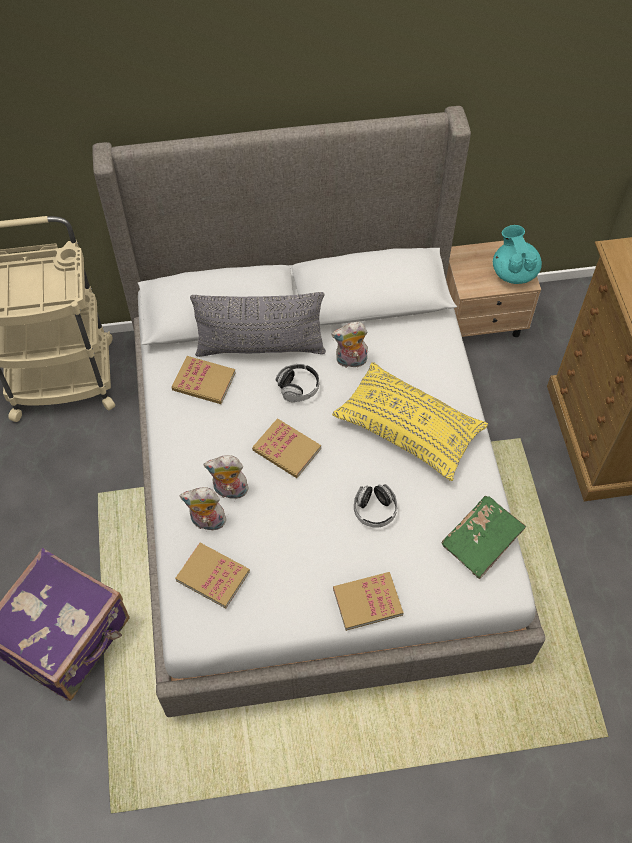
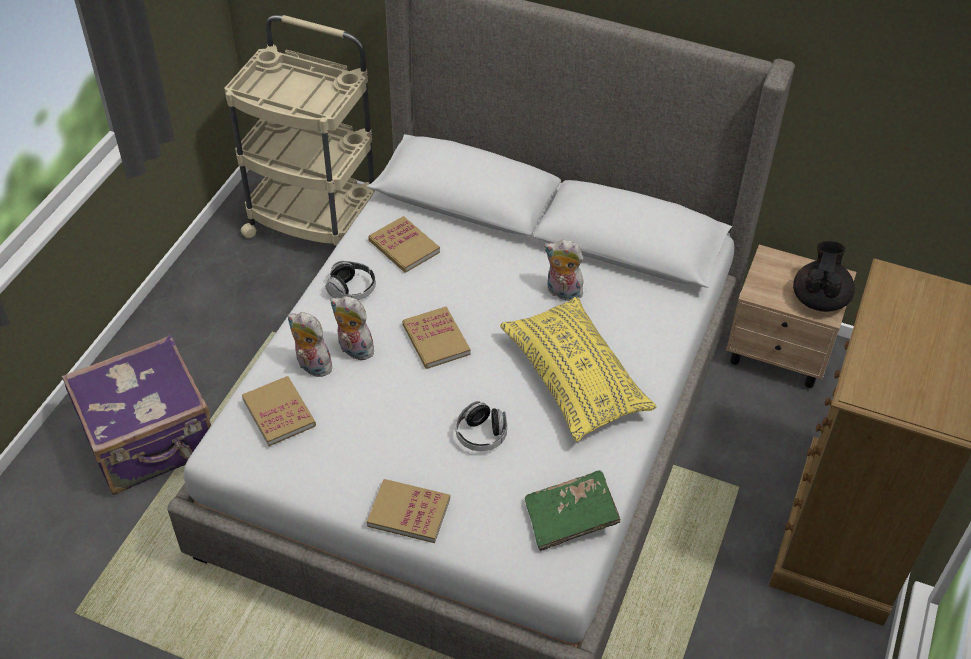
camera: 30 degrees right, 10 degrees down
(260, 346) = (482, 241): grey pillow -> none
(298, 388) = (490, 292): headphones -> headphones (352, 289)
(514, 272) = (819, 299): turquoise teapot -> black teapot

